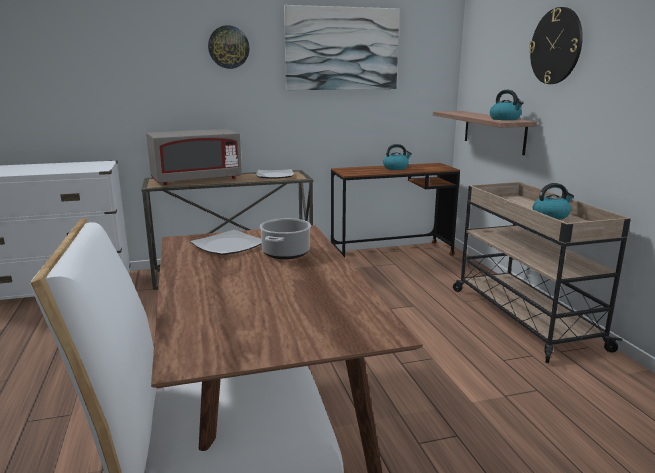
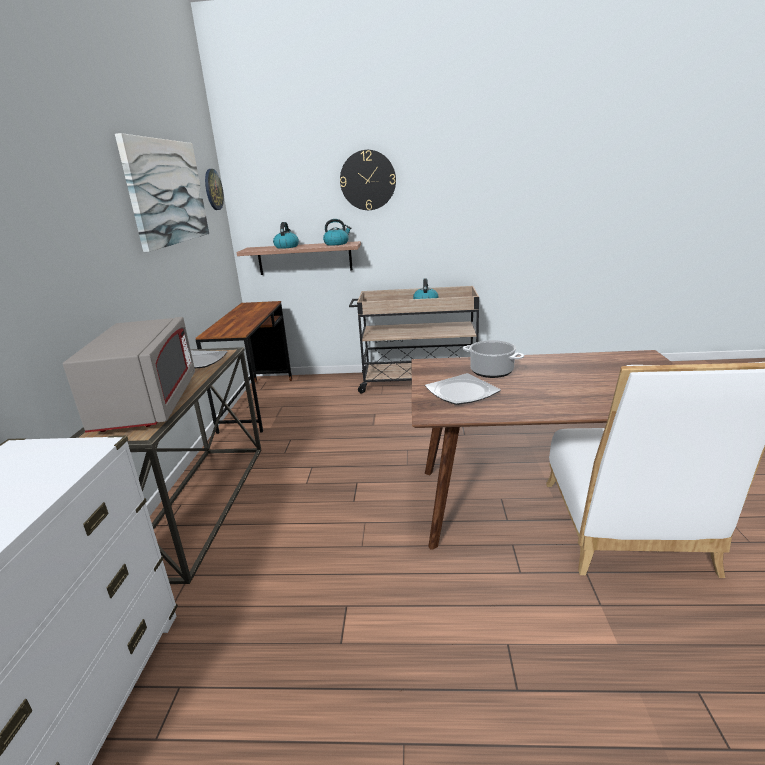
camera: 70 degrees left, 5 degrees up
(228, 47) = (81, 198): wall clock -> wall clock (213, 189)
(396, 168) = (241, 316): kettle -> kettle (286, 247)

